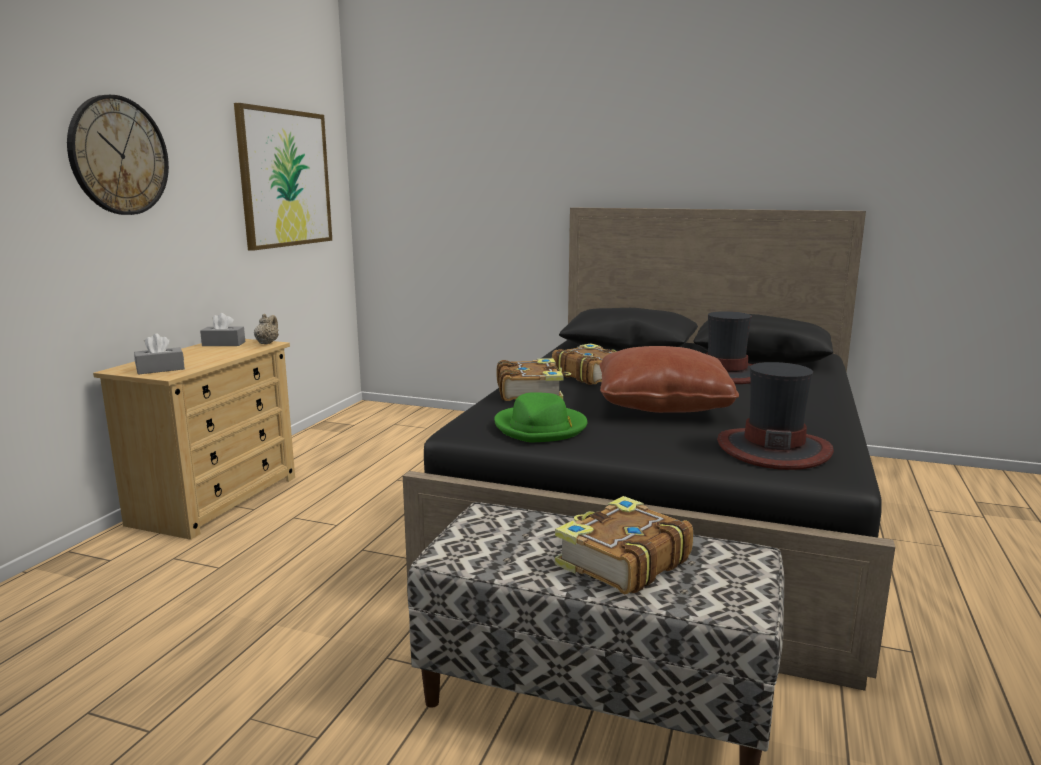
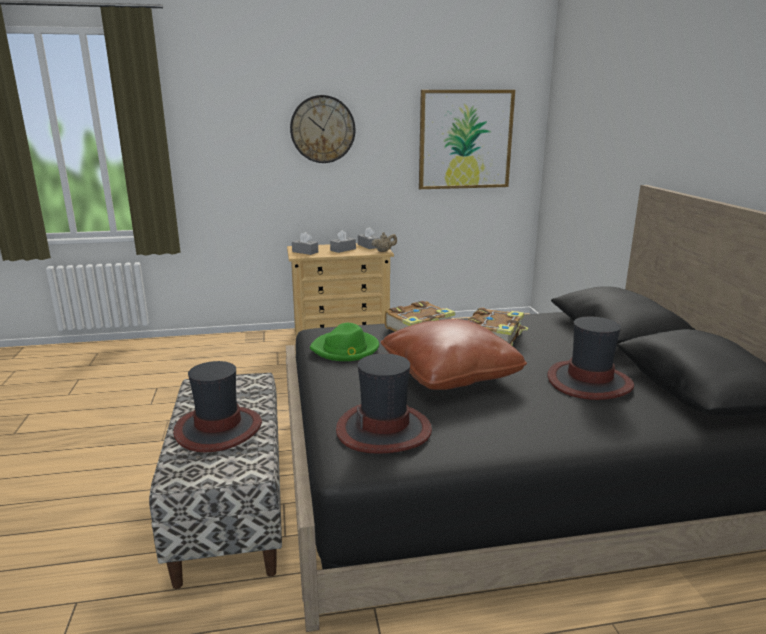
camera: 60 degrees right, 5 degrees up
(206, 354) = (343, 249): none -> grey tissue box
(621, 562) = (218, 429): book -> hat

